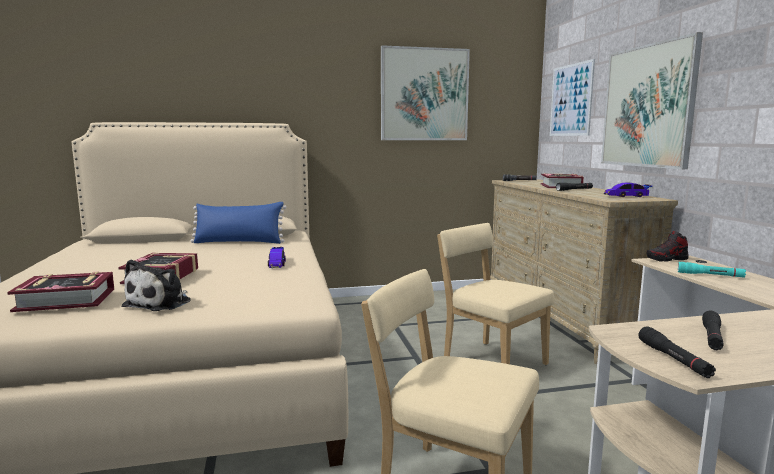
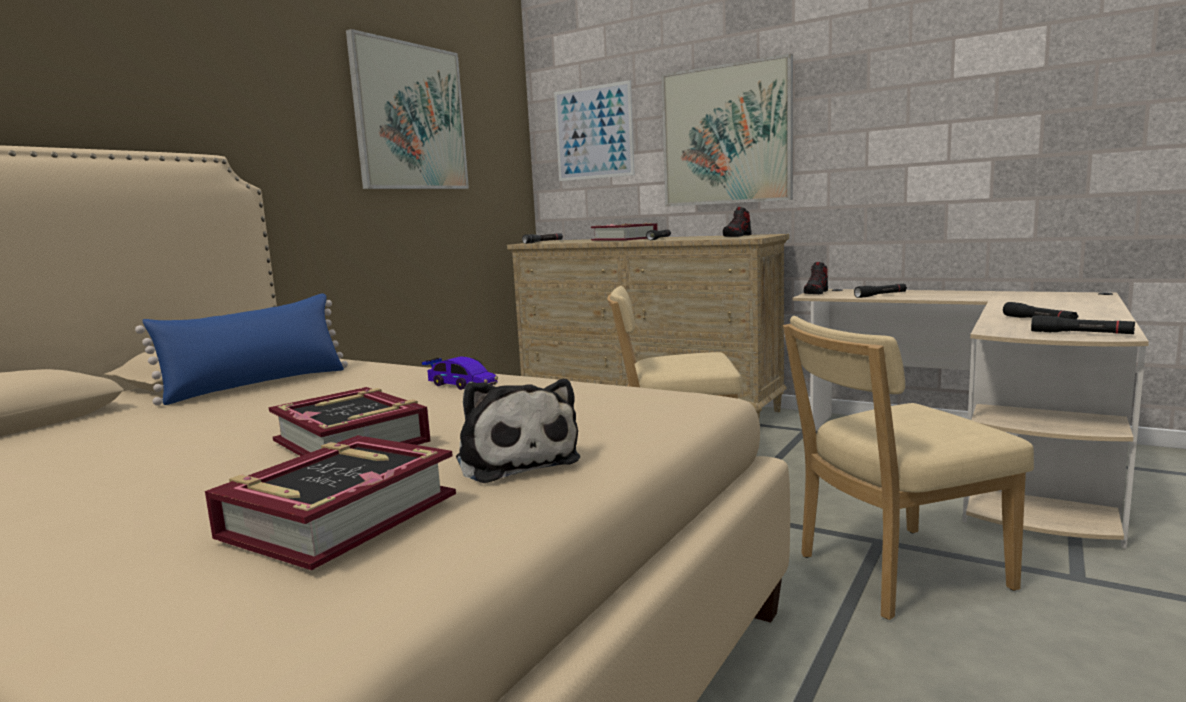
camera: 45 degrees left, 0 degrees up
(626, 196) = (737, 236): toy car -> shoe
(710, 275) = (881, 295): turquoise flashlight -> black flashlight

